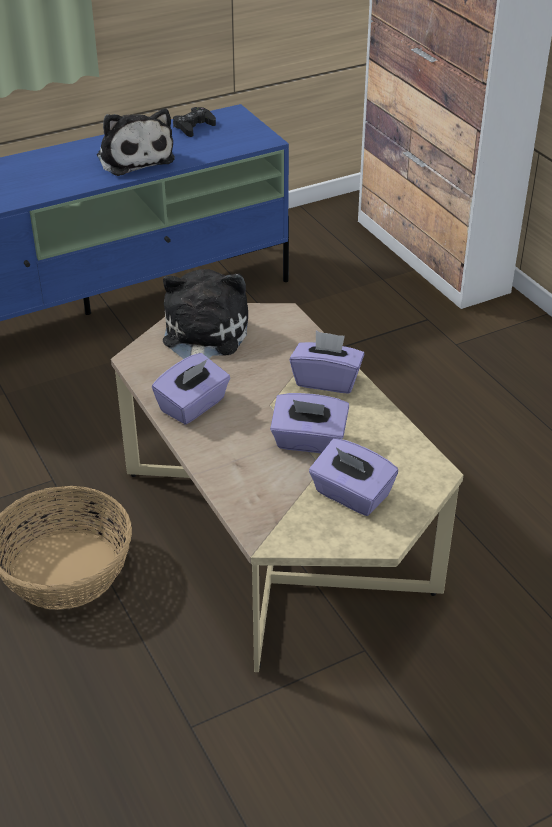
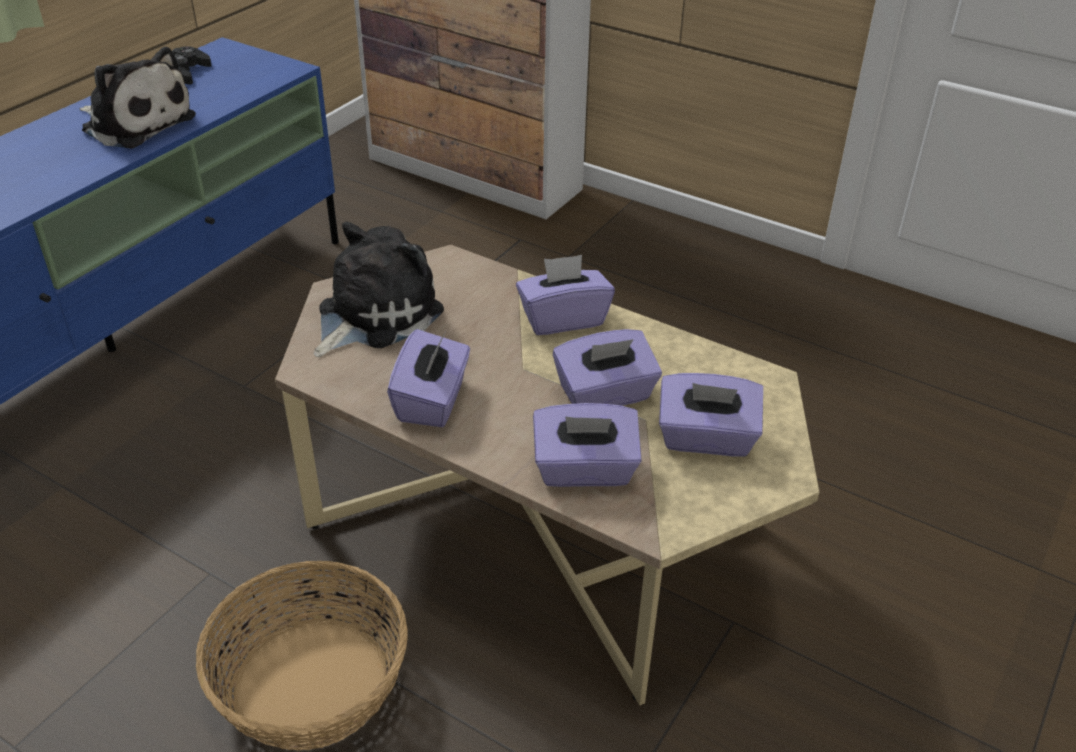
camera: 30 degrees left, 0 degrees up
(203, 336) = (373, 314): plush toy -> plush toy turned 60 degrees clockwise
(251, 484) = (585, 470): none -> purple tissue box

